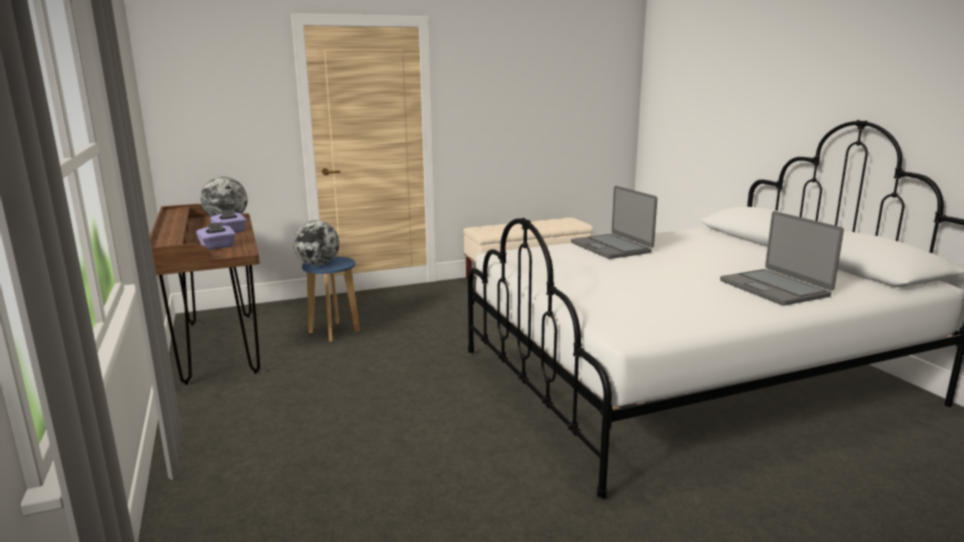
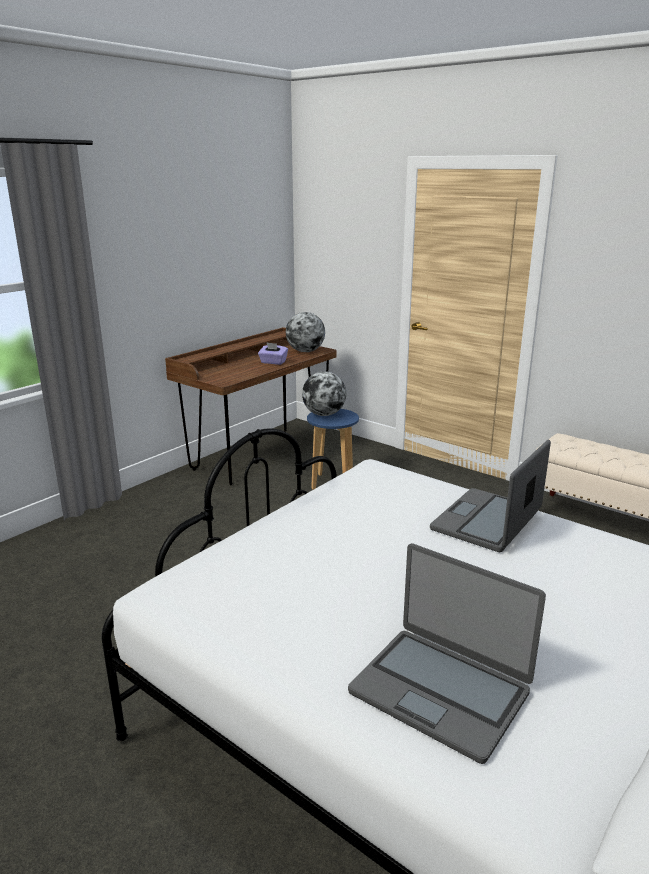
camera: 60 degrees right, 5 degrees up
(217, 247) = (229, 372): purple tissue box -> none
(775, 288) = (440, 691): laptop -> laptop turned 90 degrees counterclockwise

